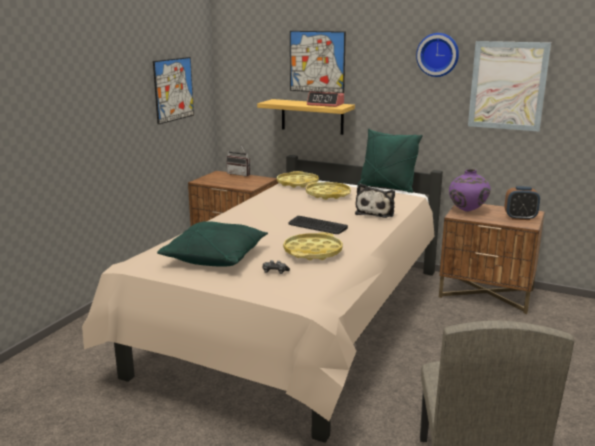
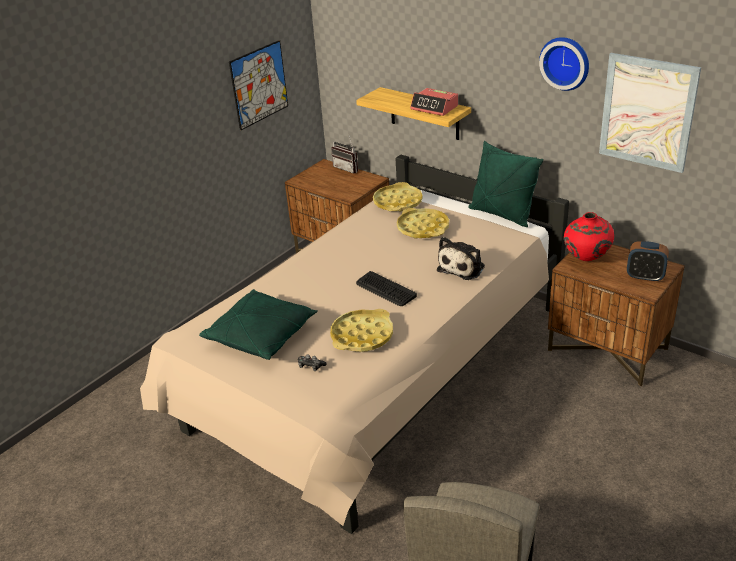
camera: 15 degrees right, 15 degrees up
(317, 62) = (427, 51): picture -> none
(467, 211) = (586, 259): purple vase -> red vase

